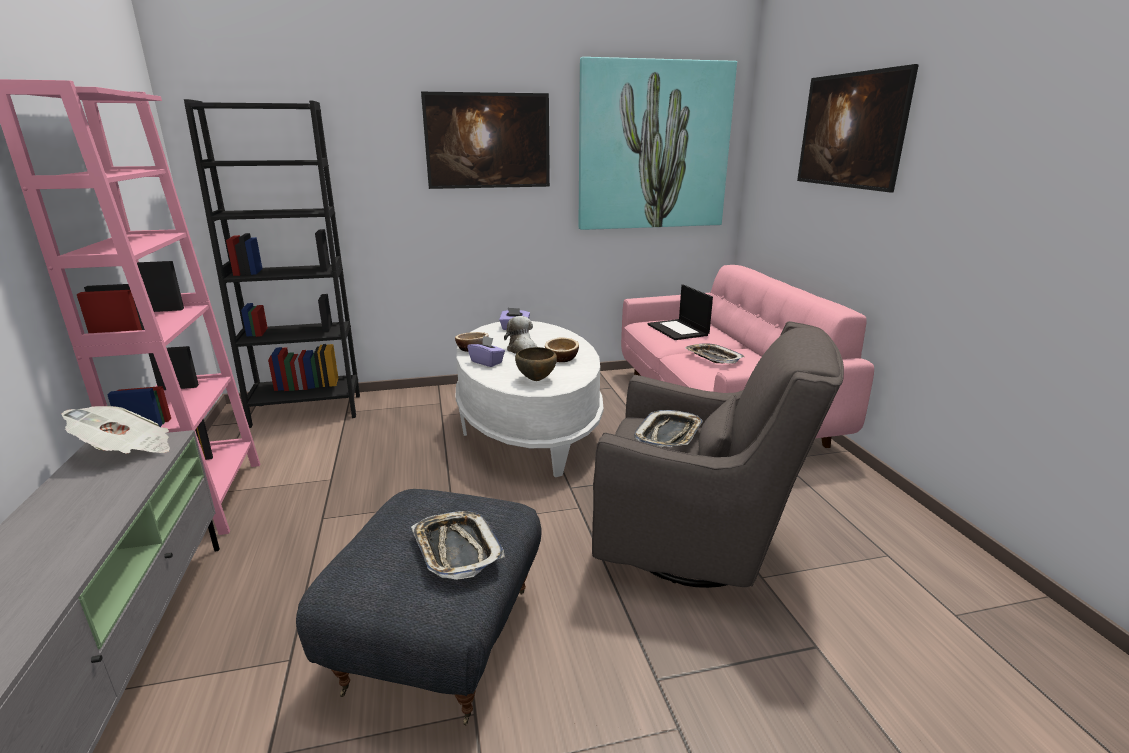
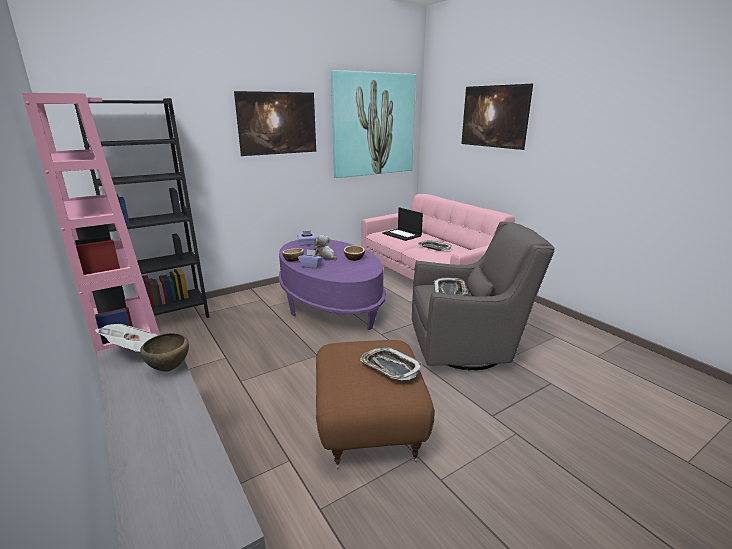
camera: 20 degrees left, 0 degrees up
(438, 638) = (368, 426): grey ottoman -> brown ottoman
(528, 426) = (330, 304): white coffee table -> purple coffee table
(537, 379) = (351, 272): brown bowl -> brown bowl (170, 368)

